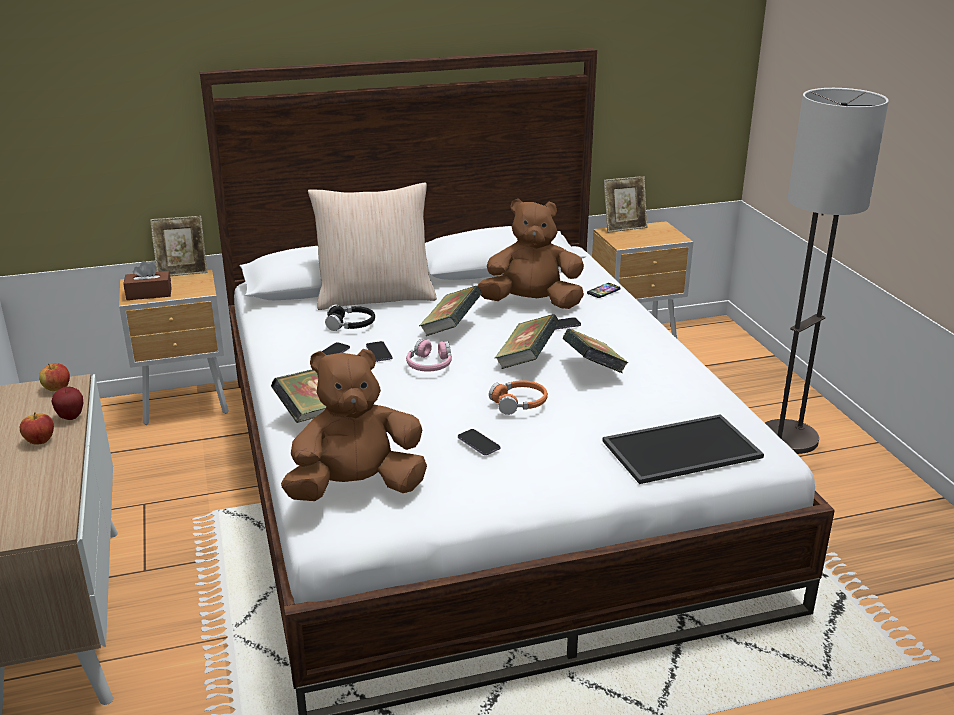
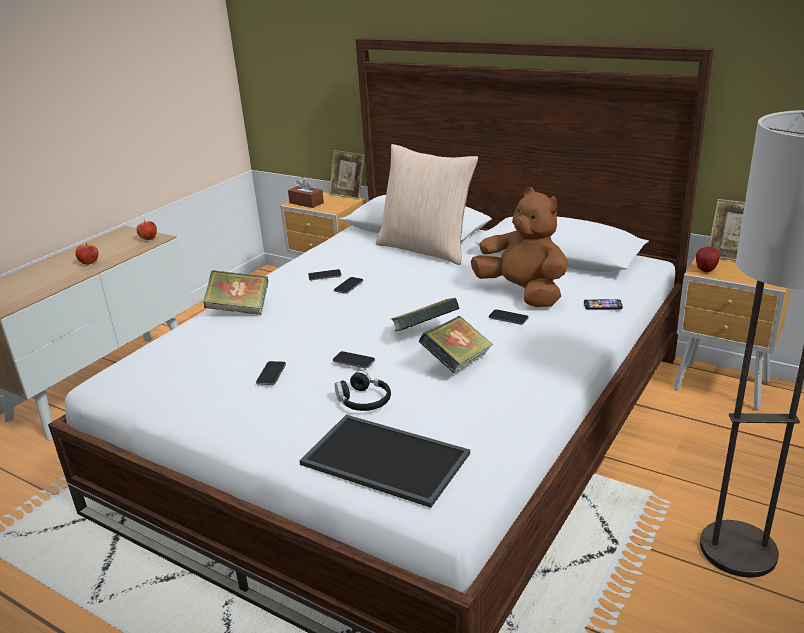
camera: 50 degrees right, 0 degrees up
(71, 417) = (122, 256): apple -> apple (705, 270)
(351, 325) = (373, 261): black headphones -> black headphones (364, 401)
(357, 488) = (160, 365): brown plush toy -> none
(429, 364) = (359, 307): pink headphones -> none
(451, 328) = (427, 288): book -> none
(519, 403) = (353, 361): orange headphones -> phone

